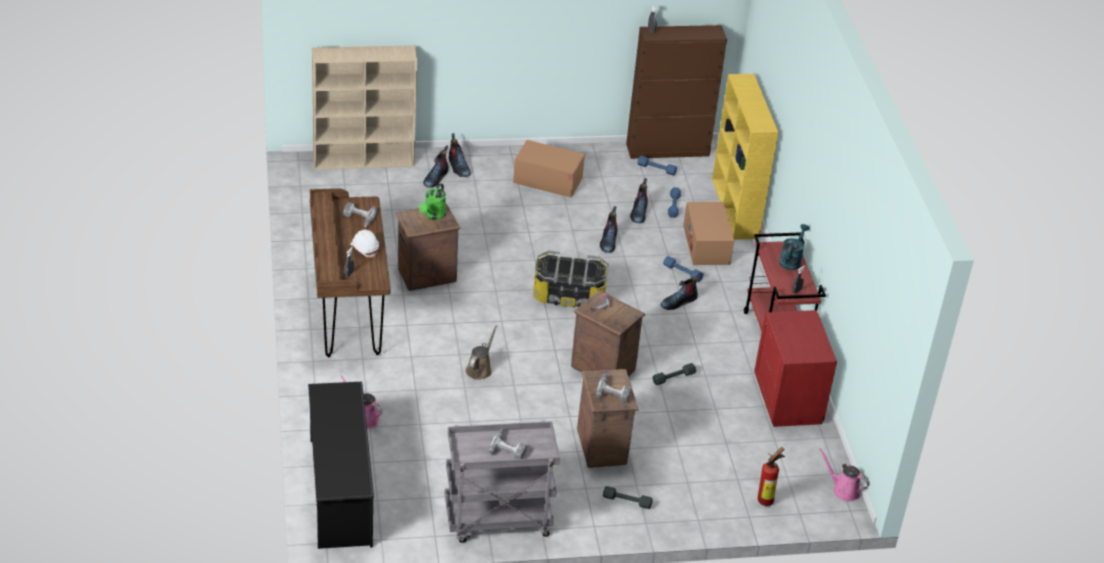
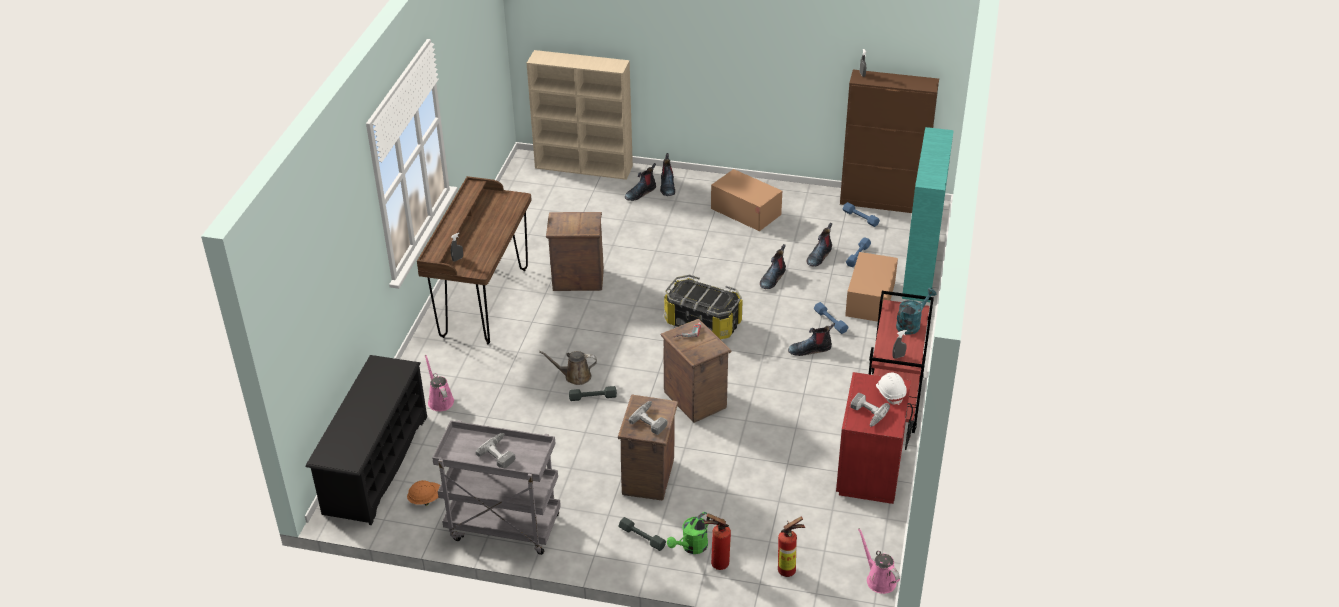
camera: 25 degrees right, 0 degrees up
(358, 218) = (499, 210): power drill -> power drill (866, 414)
(364, 248) = (487, 238): white hard hat -> white hard hat (890, 393)
(409, 512) = (425, 499): none -> orange hard hat
(433, 216) = (580, 221): green watering can -> green watering can (691, 547)
(480, 369) = (575, 376): brown watering can -> brown watering can turned 135 degrees counterclockwise
(673, 377) = (761, 423): grey dumbbell -> grey dumbbell (593, 397)
(704, 508) = (717, 563): none -> fire extinguisher
(735, 209) = (921, 269): yellow bookcase -> turquoise bookcase

